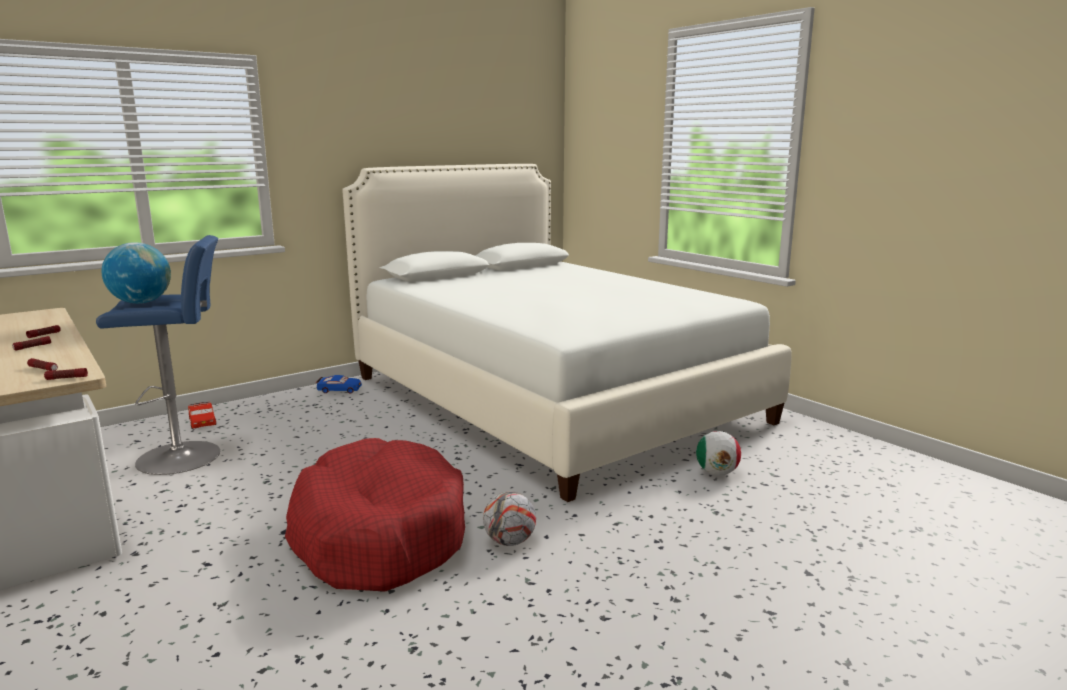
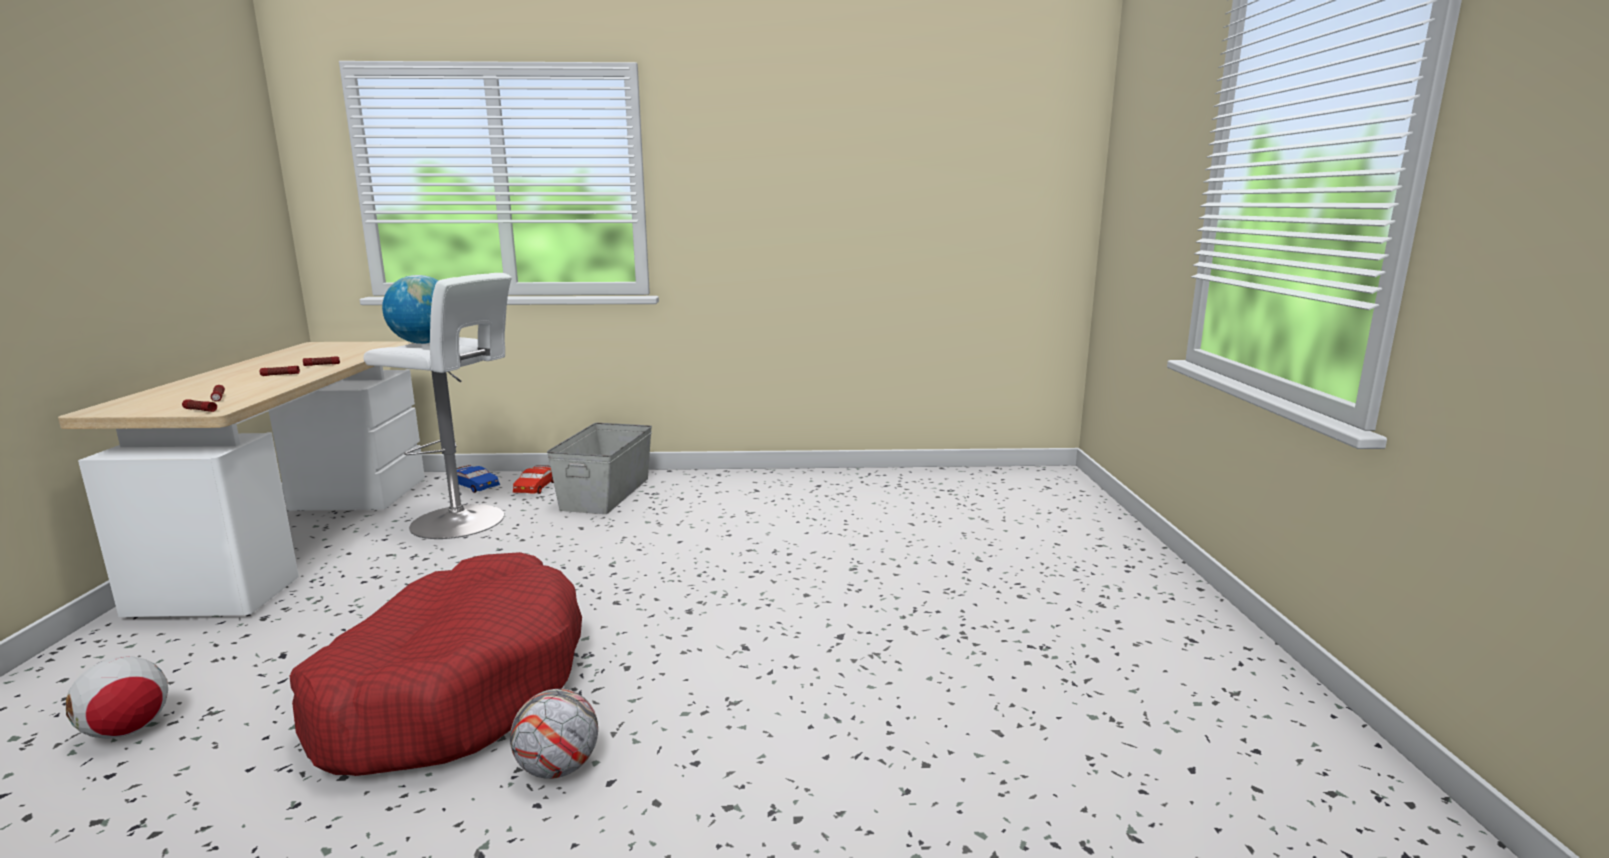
camera: 35 degrees right, 0 degrees up
(185, 456) = (463, 522): blue stool -> white stool
(275, 412) = (607, 493): none -> grey storage box
(339, 390) = (703, 482): blue toy car -> blue toy car (475, 485)
(551, 398) = (929, 557): white bed -> none
(717, 473) = (1021, 782): football -> football (127, 730)

